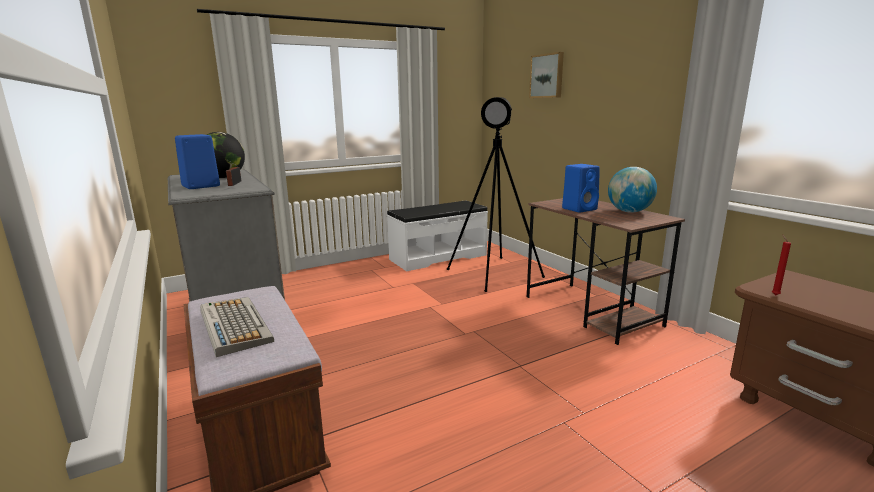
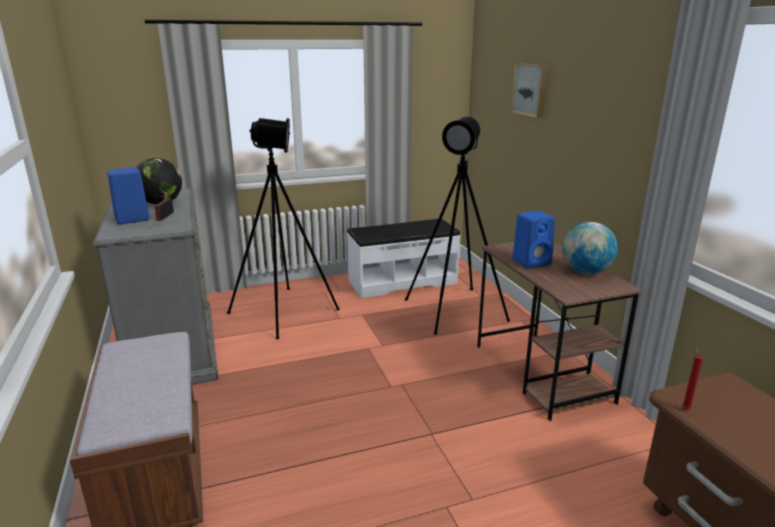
camera: 10 degrees right, 5 degrees up
(233, 325) = (129, 380): keyboard -> none
(339, 287) = (284, 312): none -> black floor lamp

